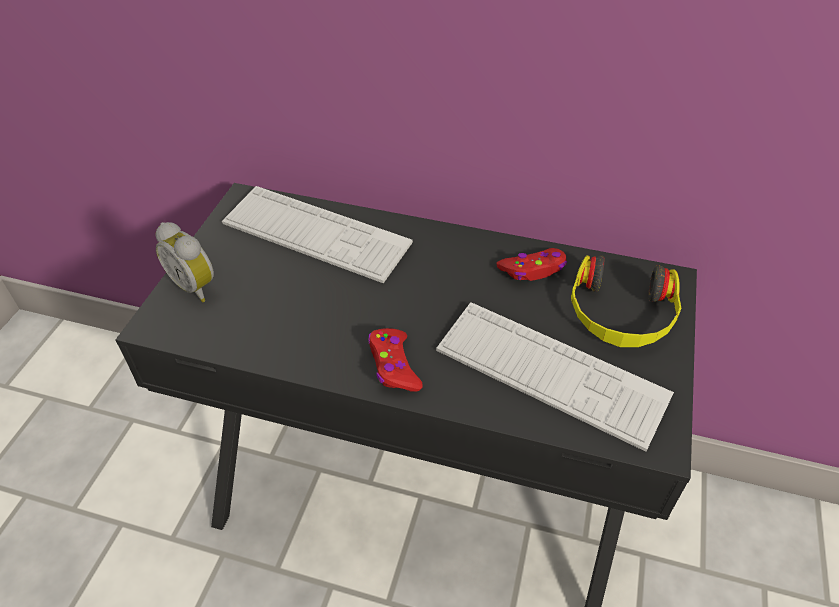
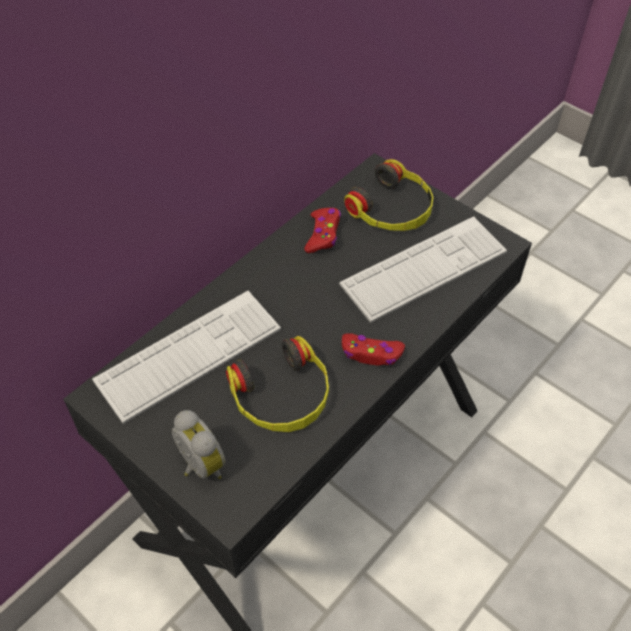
camera: 65 degrees left, 5 degrees up
(196, 286) = (199, 466): alarm clock -> alarm clock turned 105 degrees counterclockwise
(301, 313) = (282, 396): none -> headphones

